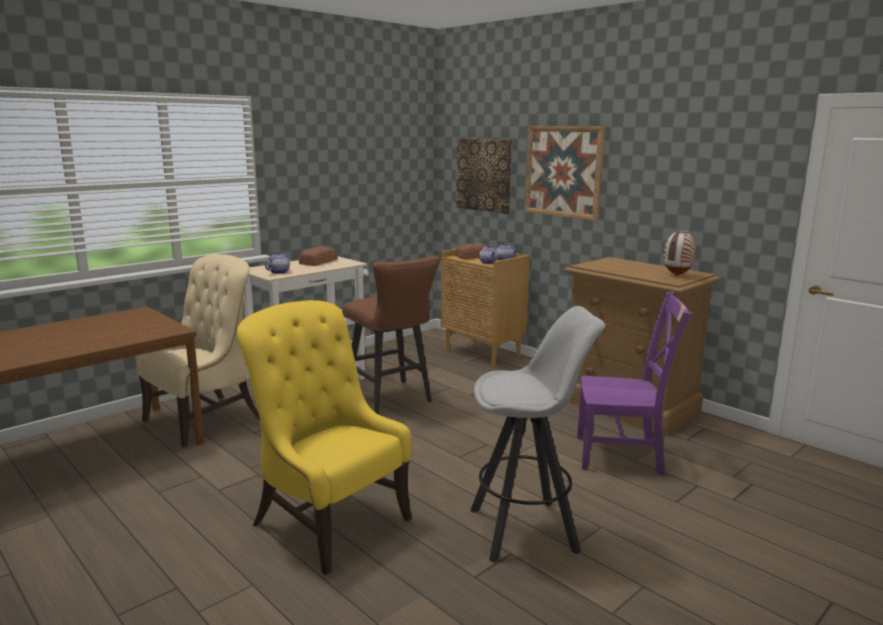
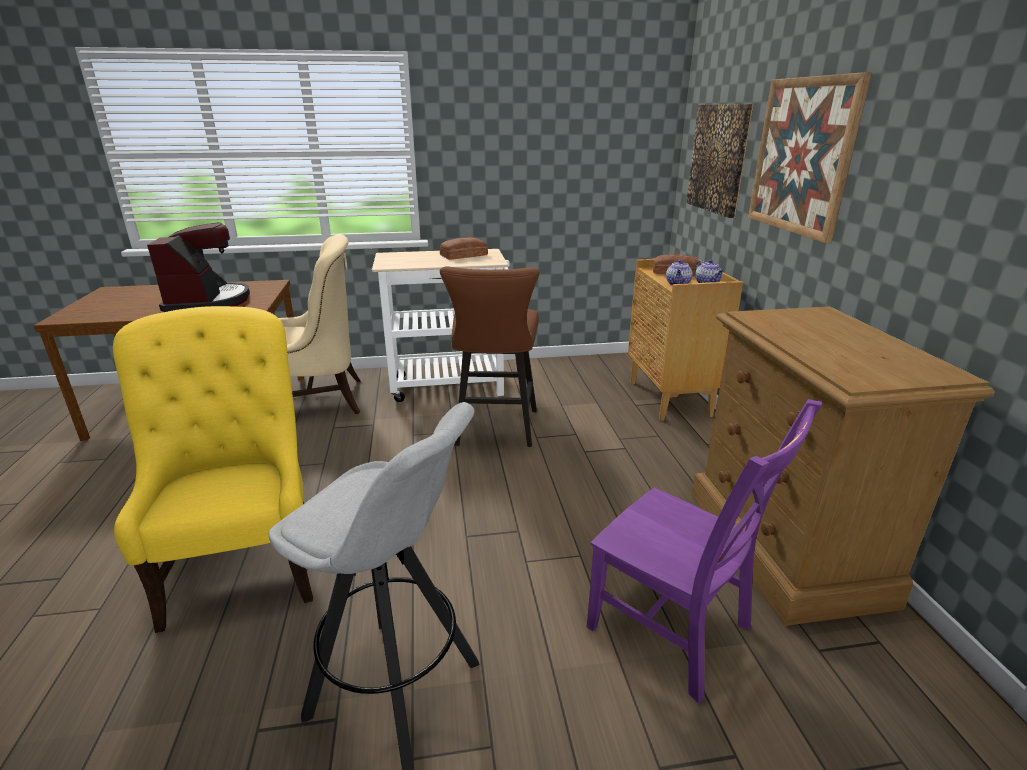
camera: 35 degrees right, 10 degrees up
(112, 333) = (208, 302): none -> coffee machine
(279, 272) = (400, 262): teapot -> none
(677, 275) = (888, 368): vase -> none

